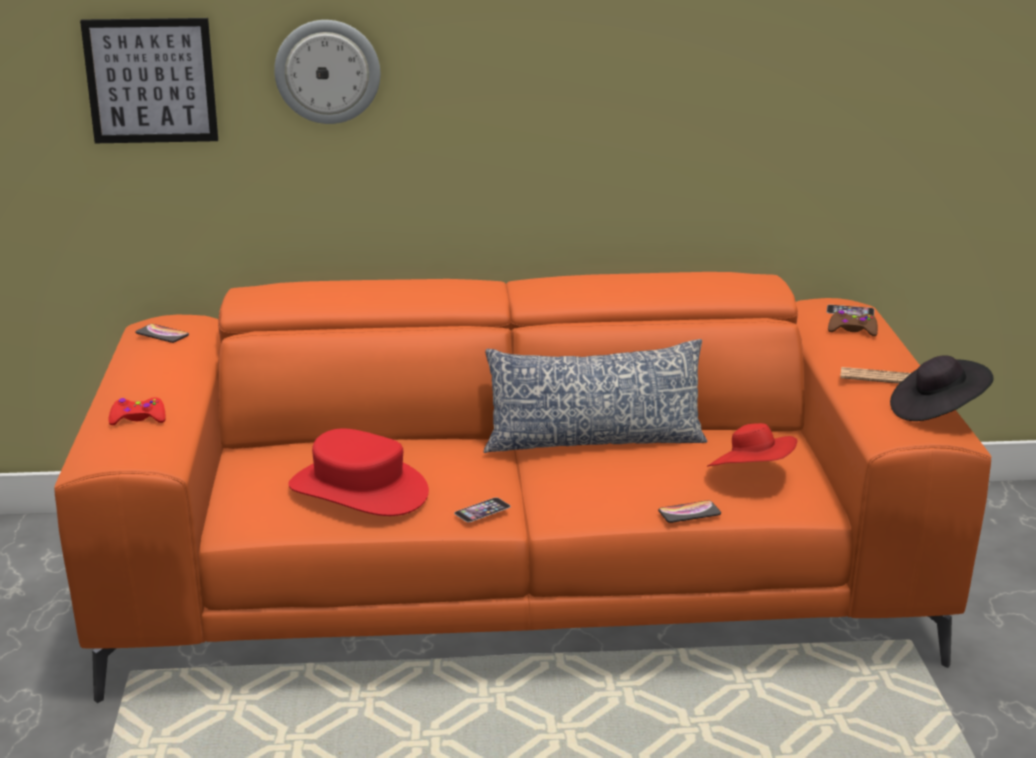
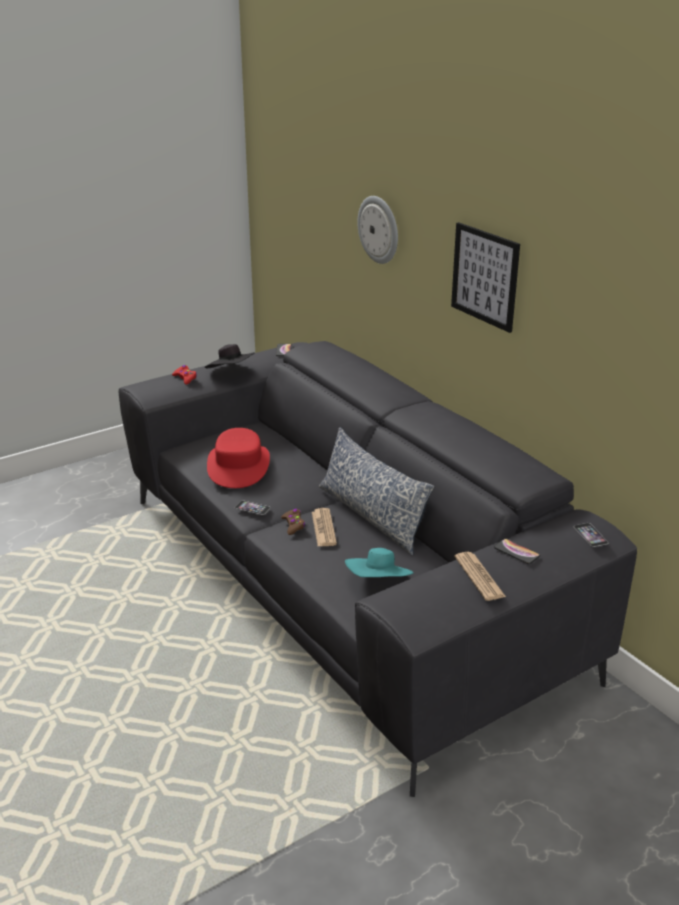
camera: 60 degrees right, 5 degrees up
(151, 80) = (318, 209): picture -> picture (485, 276)
(517, 587) = (341, 582): orange sofa -> grey sofa
(594, 475) = (323, 528): none -> newspaper
(689, 513) = (310, 575): phone -> phone (516, 552)
(751, 474) = (379, 583): red hat -> turquoise hat
(852, 330) = (552, 543): brown game controller -> brown game controller (293, 525)
(937, 411) = (441, 610): black hat -> black hat (231, 373)

